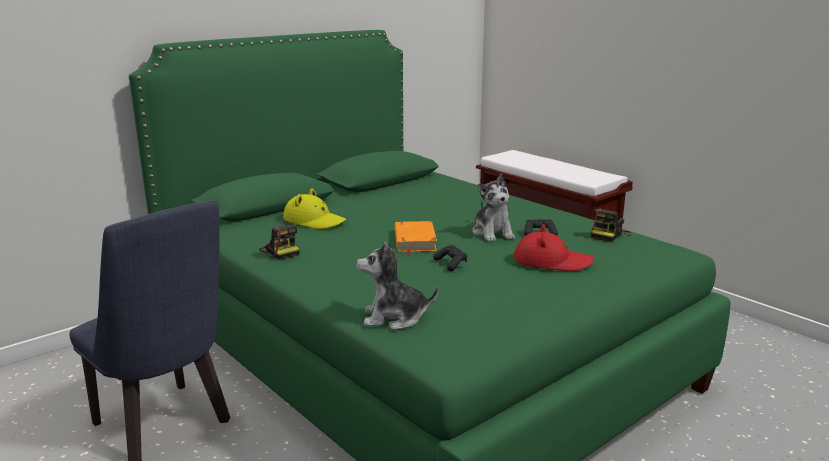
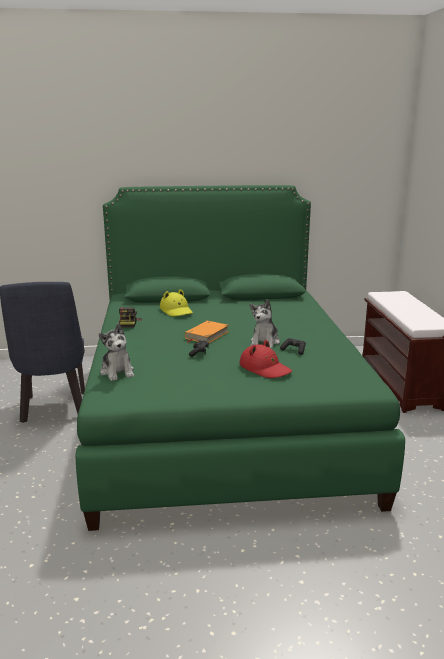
camera: 35 degrees right, 0 degrees up
(394, 318) = (117, 372): plush toy -> plush toy turned 150 degrees counterclockwise
(609, 234) = (343, 363): camera -> none

